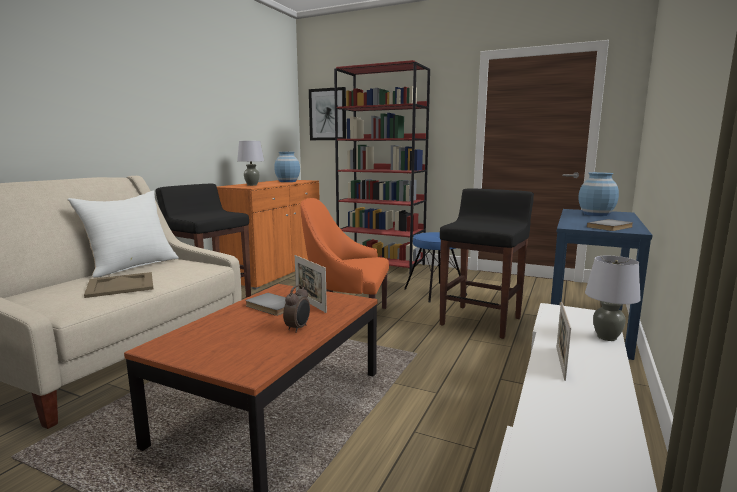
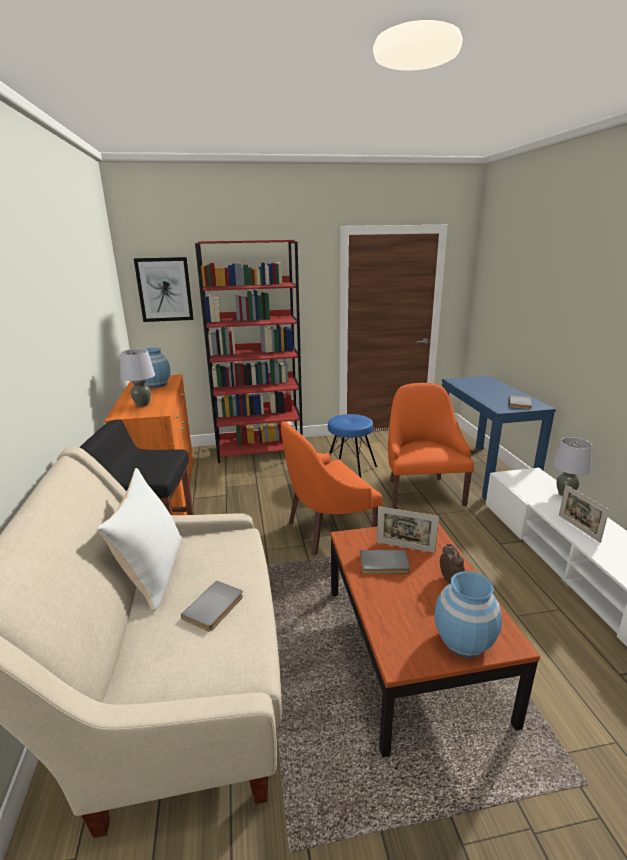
camera: 35 degrees left, 10 degrees up
(120, 285) = (215, 608): beige tray -> grey book
(481, 321) = (421, 492): black stool -> orange armchair
(596, 214) = (477, 384): blue vase -> blue vase (463, 641)

